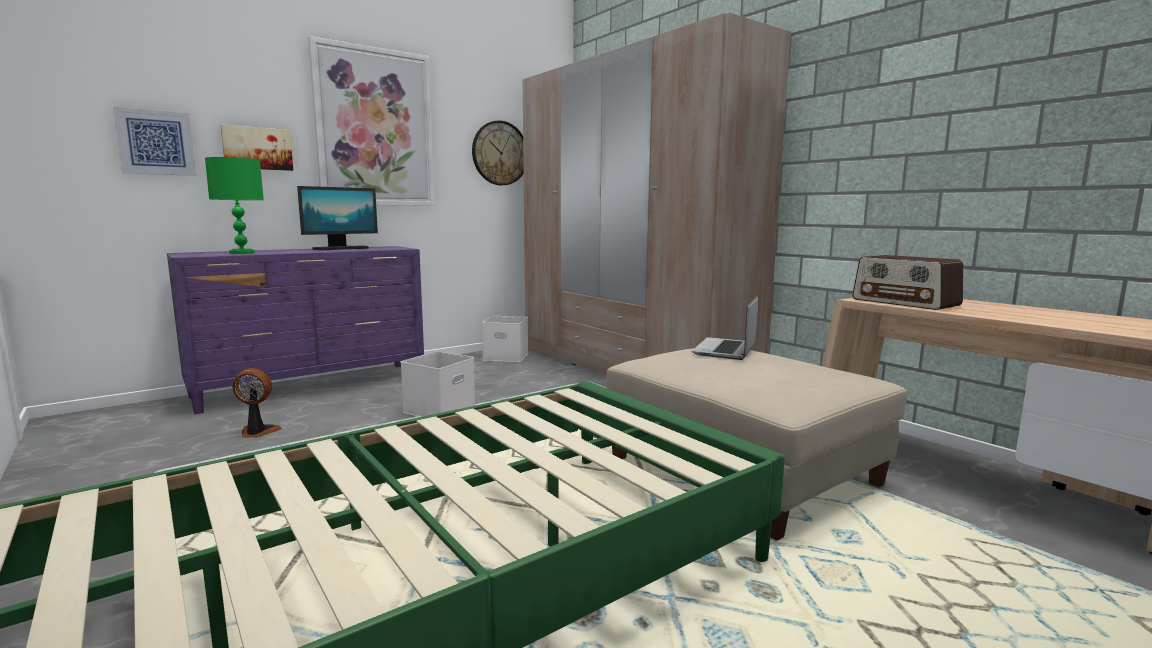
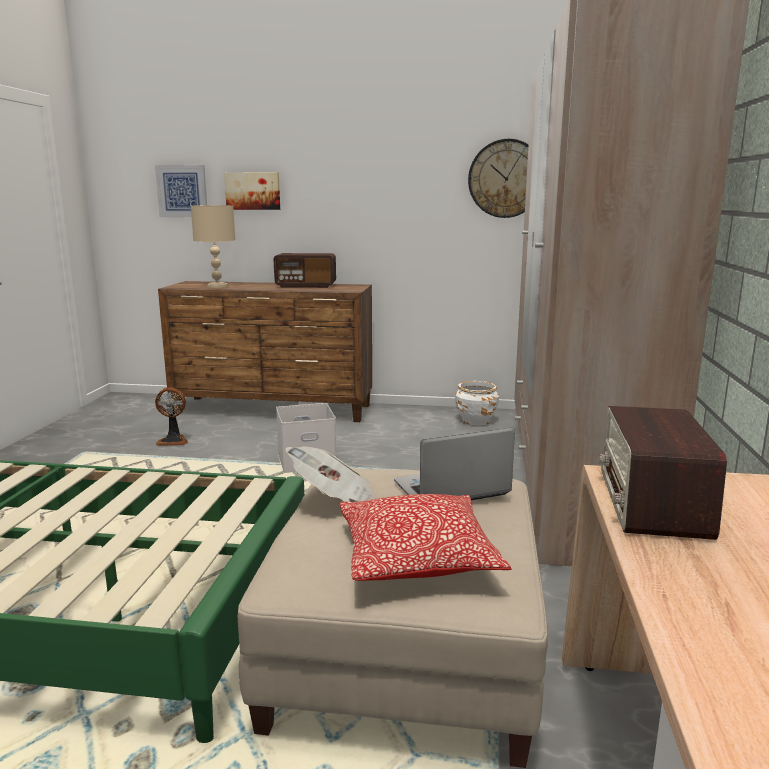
camera: 45 degrees right, 5 degrees up
(242, 253) = (217, 286): green table lamp -> beige table lamp
(257, 432) = (173, 441): fan -> fan turned 135 degrees clockwise
(313, 386) = (274, 410): purple dresser -> brown dresser
(341, 248) = (306, 286): monitor -> radio
(375, 128) = (358, 162): picture -> none
(507, 356) = (476, 420): white storage box -> white planter
(689, 369) = (335, 499): none -> newspaper
(802, 376) = (417, 557): none -> pillow

